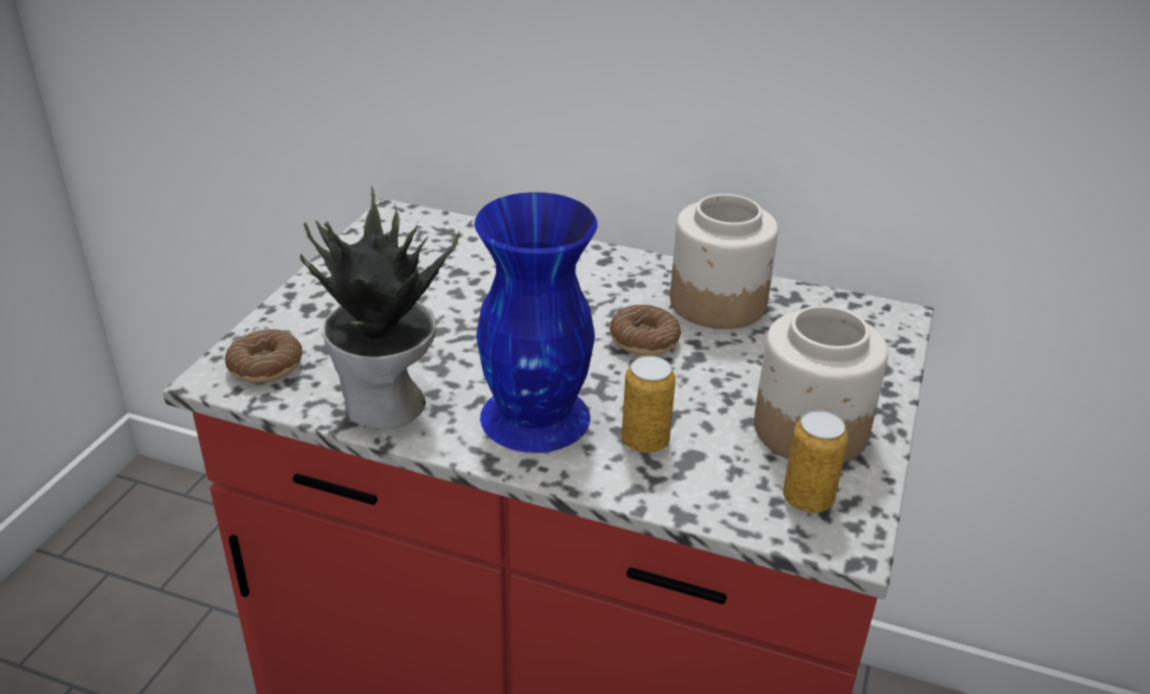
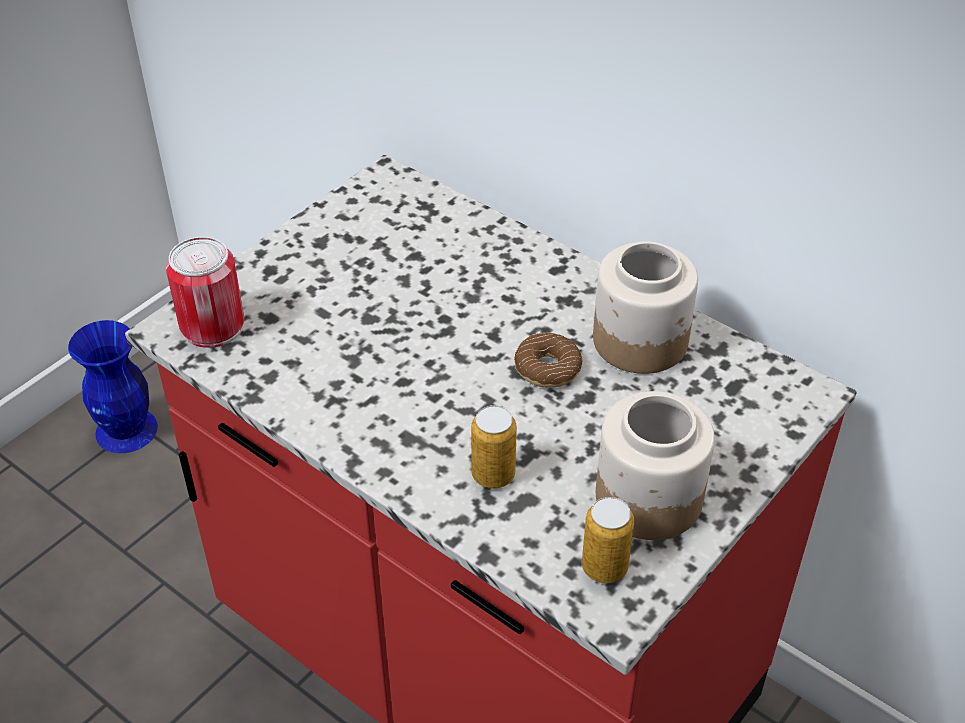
camera: 20 degrees right, 10 degrees up
(266, 366) = (212, 326): donut -> can
(387, 406) = (293, 389): potted plant -> none
(536, 418) = (411, 429): blue vase -> blue vase (126, 431)

